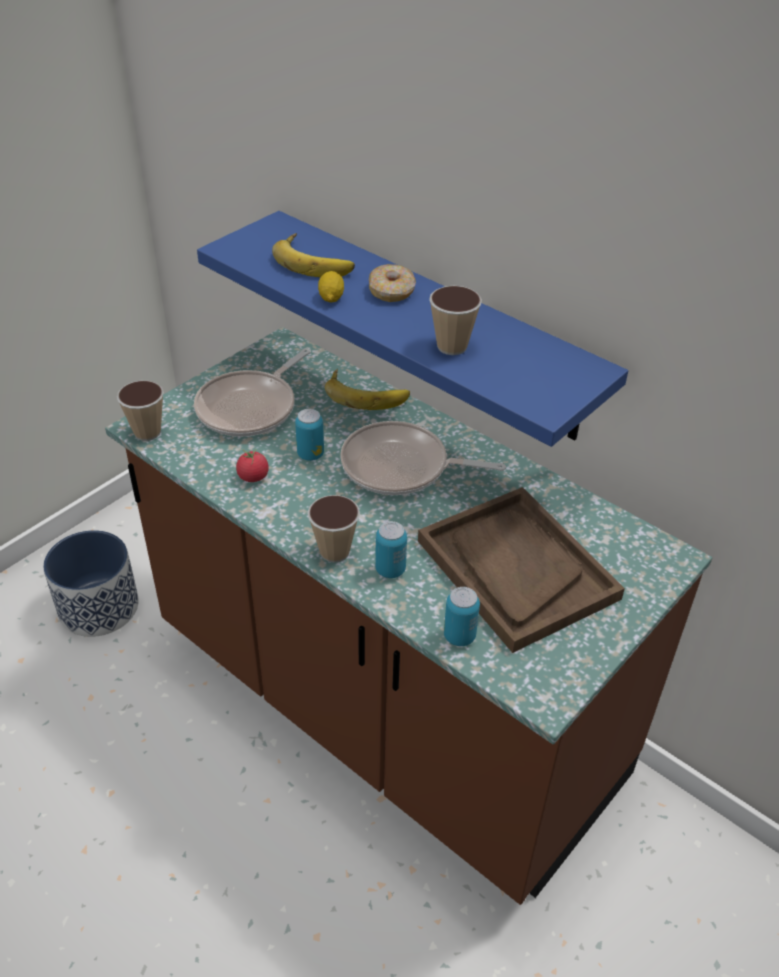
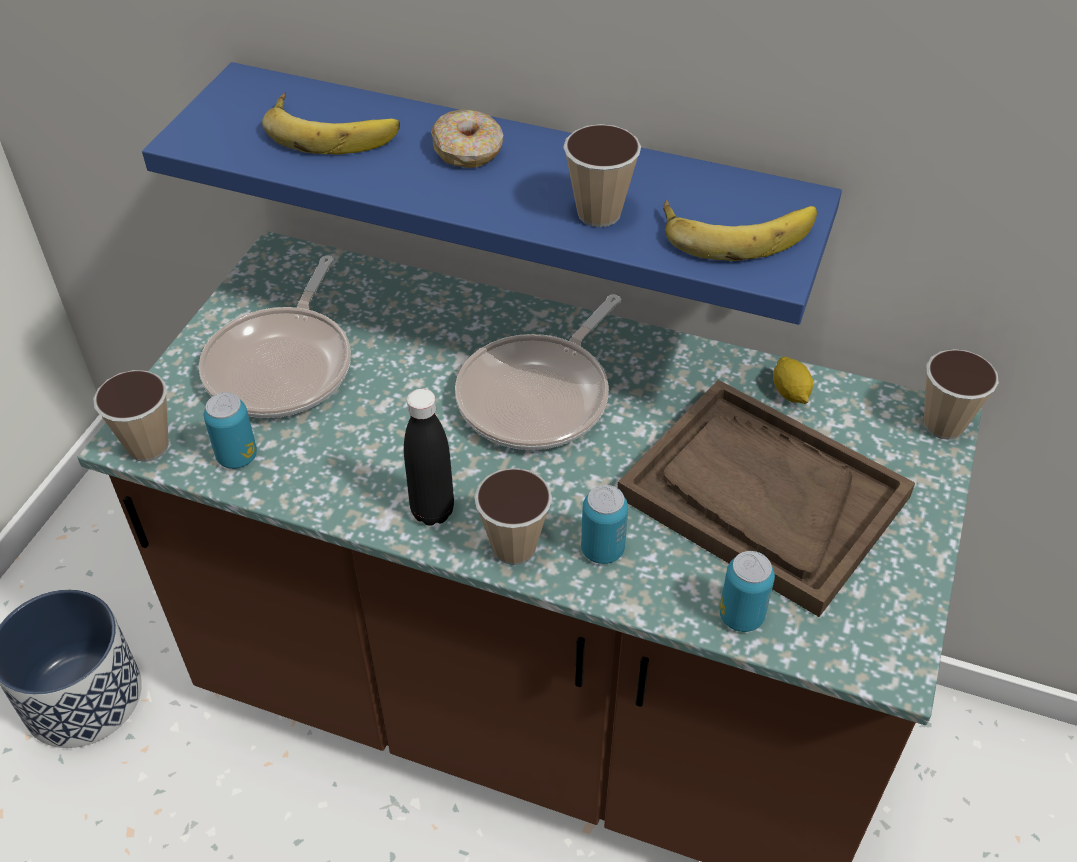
camera: 20 degrees left, 5 degrees up
(253, 477) = (342, 470): tomato -> none
(295, 516) = (432, 511): none -> black bottle
(310, 454) = (405, 412): can -> can (237, 457)
(331, 297) = (388, 180): lemon -> lemon (790, 392)
(367, 393) = (436, 300): banana -> banana (736, 230)
(401, 467) = (539, 396): frying pan -> frying pan turned 45 degrees counterclockwise
(674, 561) = (943, 425): none -> cup

